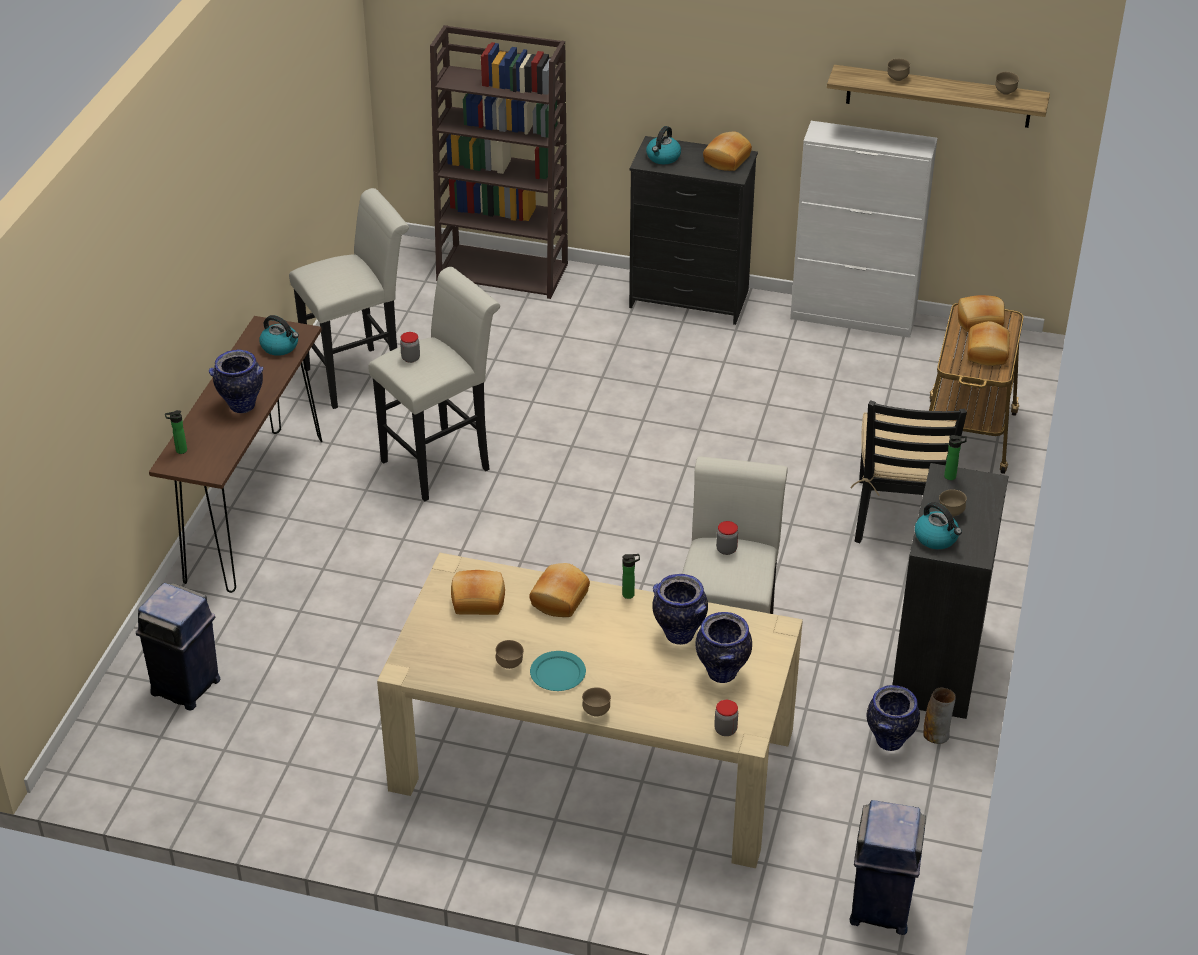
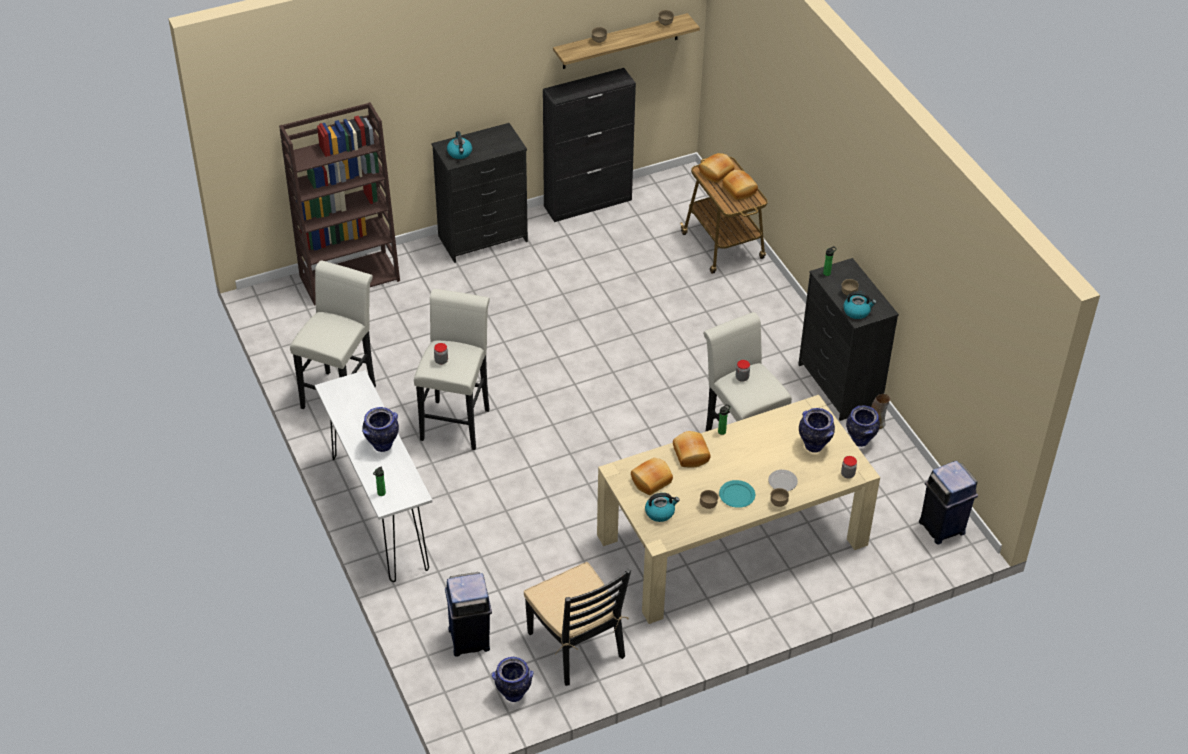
camera: 40 degrees left, 5 degrees up
(255, 509) = (379, 513): brown console table -> white console table
(280, 346) = (357, 396): kettle -> kettle (660, 512)
(633, 690) = (783, 481): none -> plate
(678, 635) = (770, 438): vase -> vase (513, 694)
(726, 159) = (497, 137): bread -> none
(853, 317) = (588, 203): white cabinet -> black cabinet
(901, 515) = (737, 311): black chair -> black chair (576, 645)

